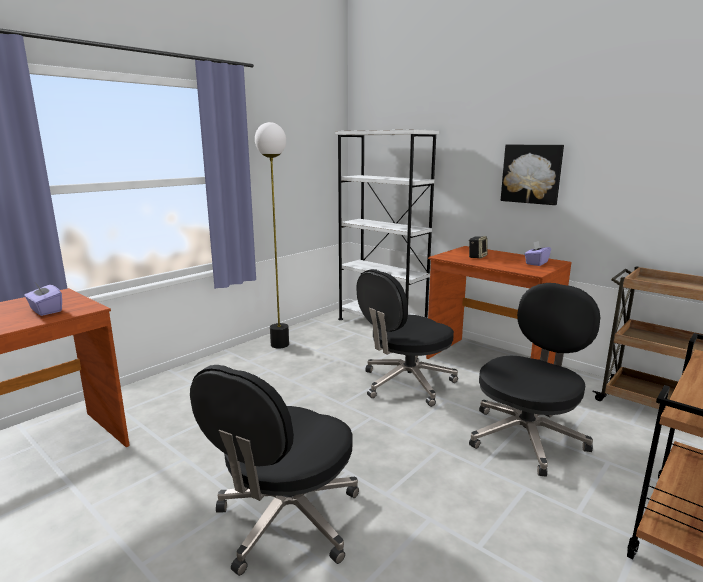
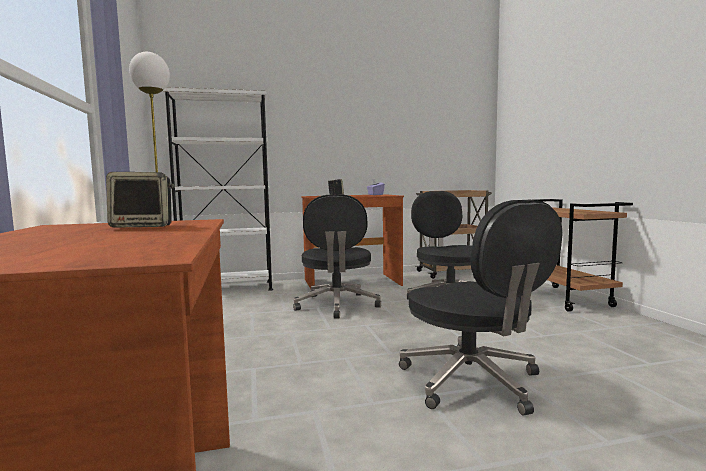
camera: 55 degrees left, 10 degrees down
(45, 310) = (144, 227): purple tissue box -> speaker
(532, 174) = (346, 135): picture -> none

